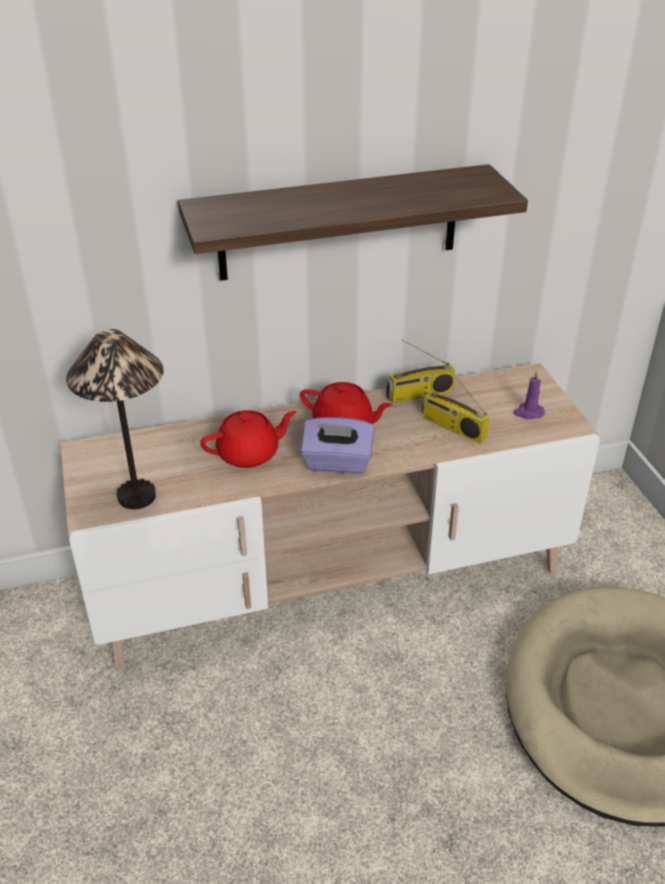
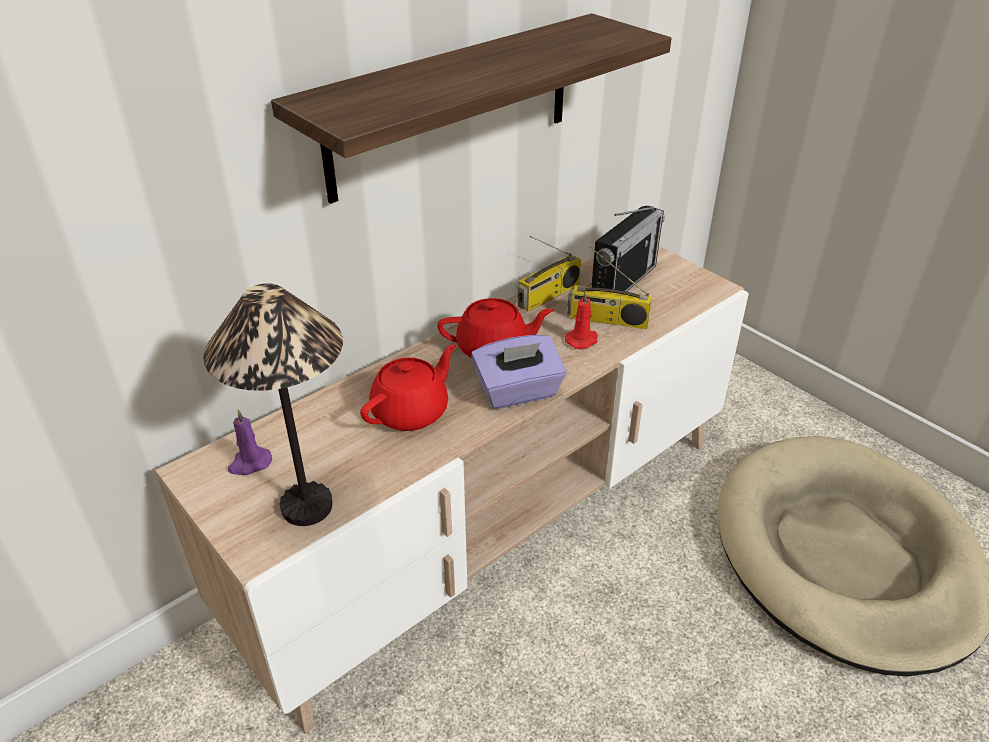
camera: 25 degrees left, 0 degrees up
(419, 437) = (582, 340): none -> red candle
(493, 399) = (624, 281): none -> radio
(528, 412) = (667, 285): purple candle -> purple candle (249, 463)

